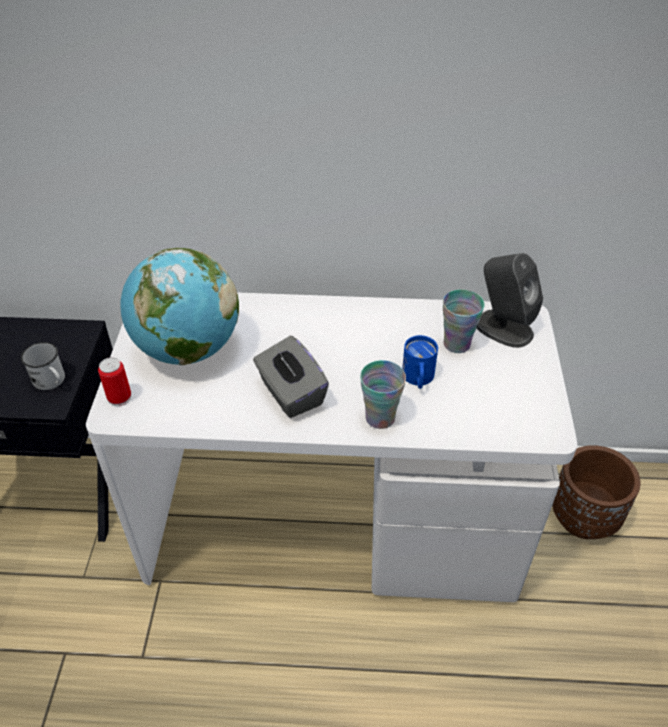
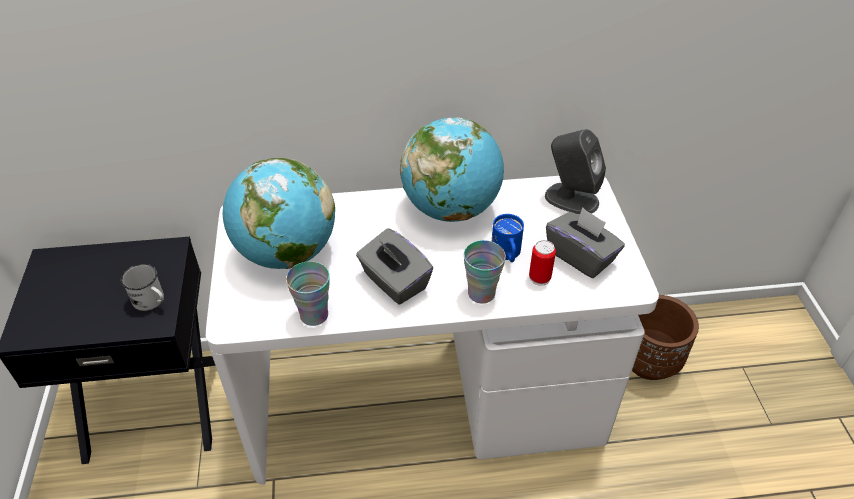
camera: 10 degrees left, 0 degrees up
(119, 397) = (232, 307): can -> can (539, 277)
(370, 324) = (451, 209): none -> globe
(456, 344) = (533, 218): cup -> cup (314, 315)
(499, 392) = (581, 256): none -> grey tissue box

